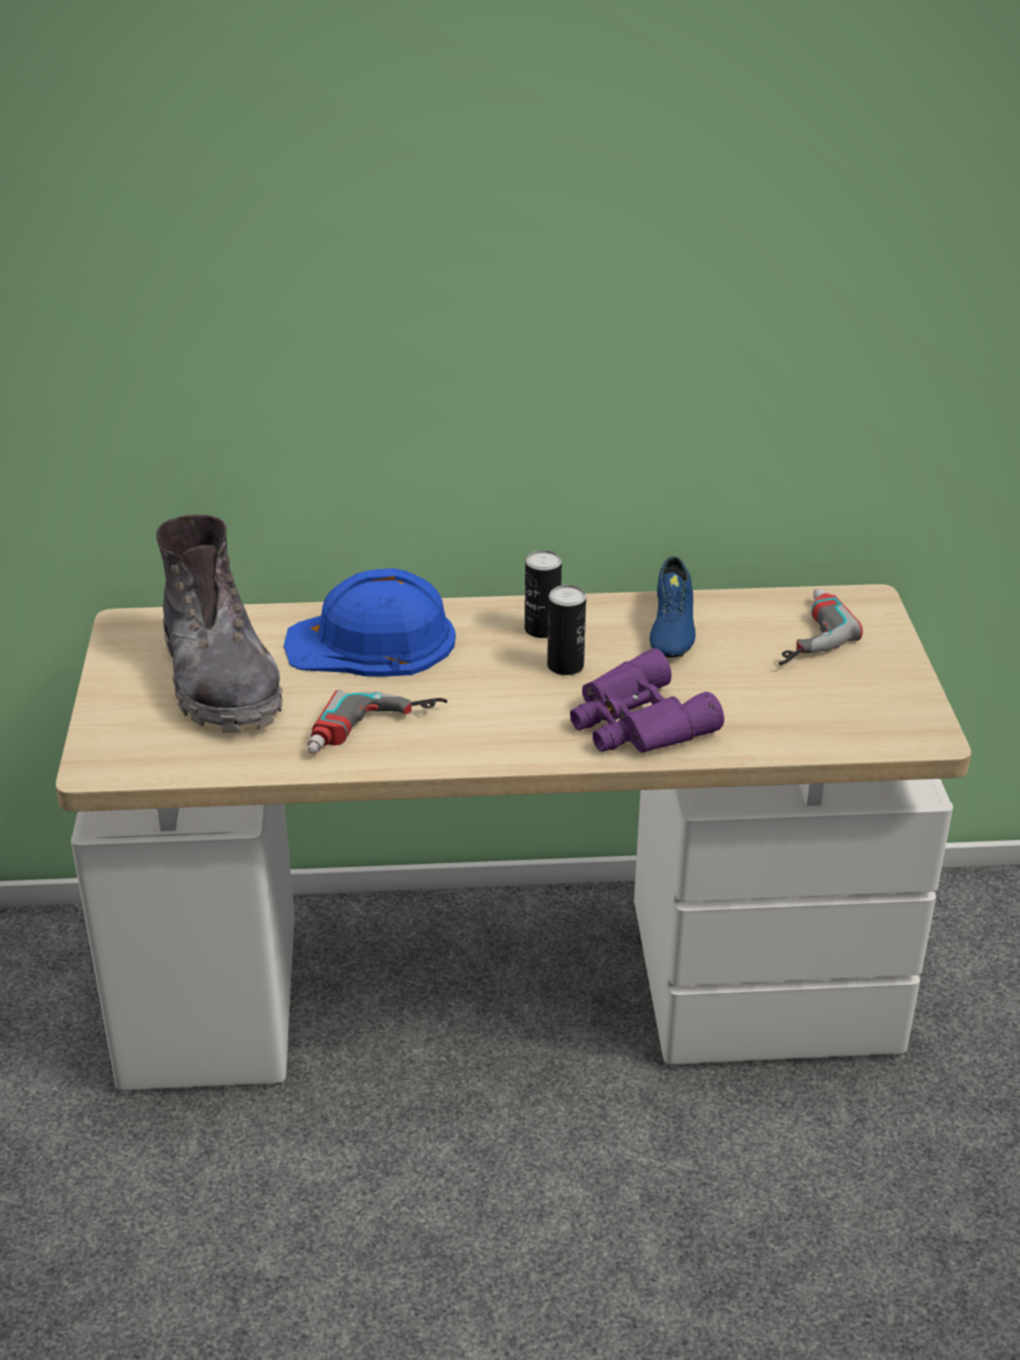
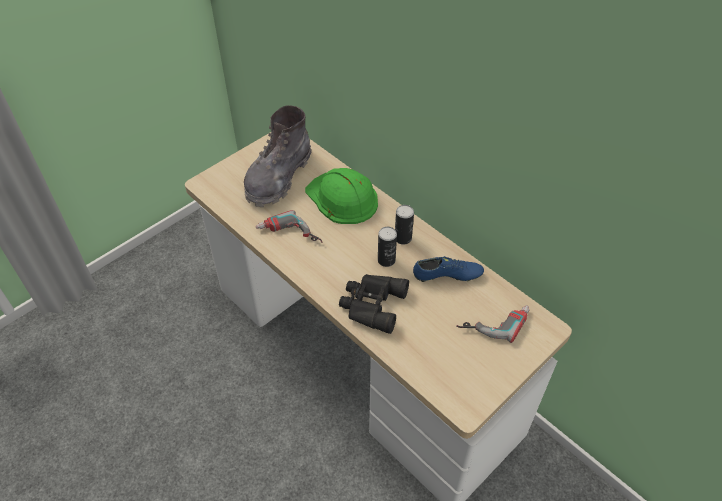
camera: 50 degrees right, 15 degrees up
(372, 641) = (342, 198): blue hard hat -> green hard hat
(636, 723) = (371, 304): purple binoculars -> black binoculars
(670, 629) = (447, 276): blue shoe -> blue shoe turned 150 degrees counterclockwise

